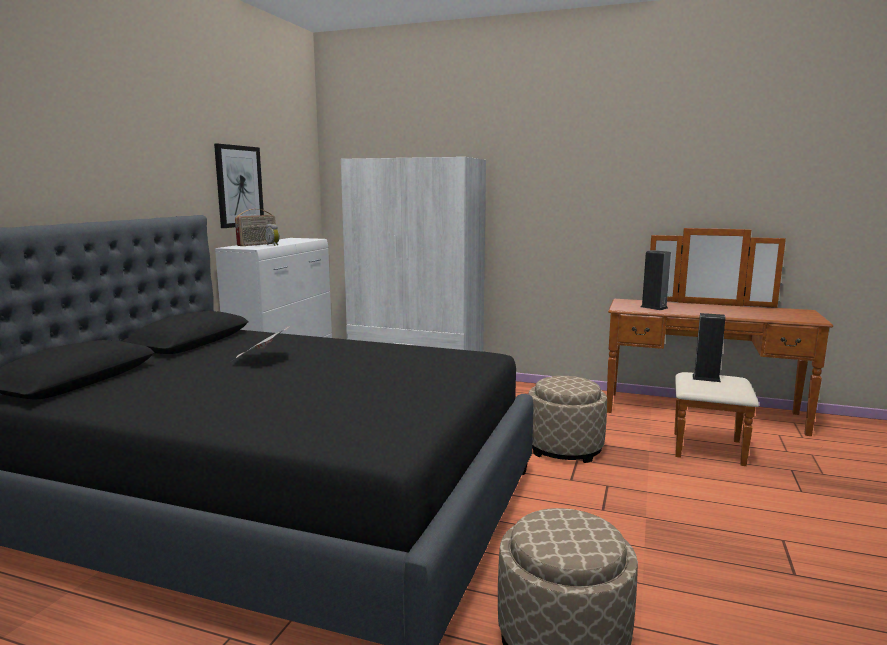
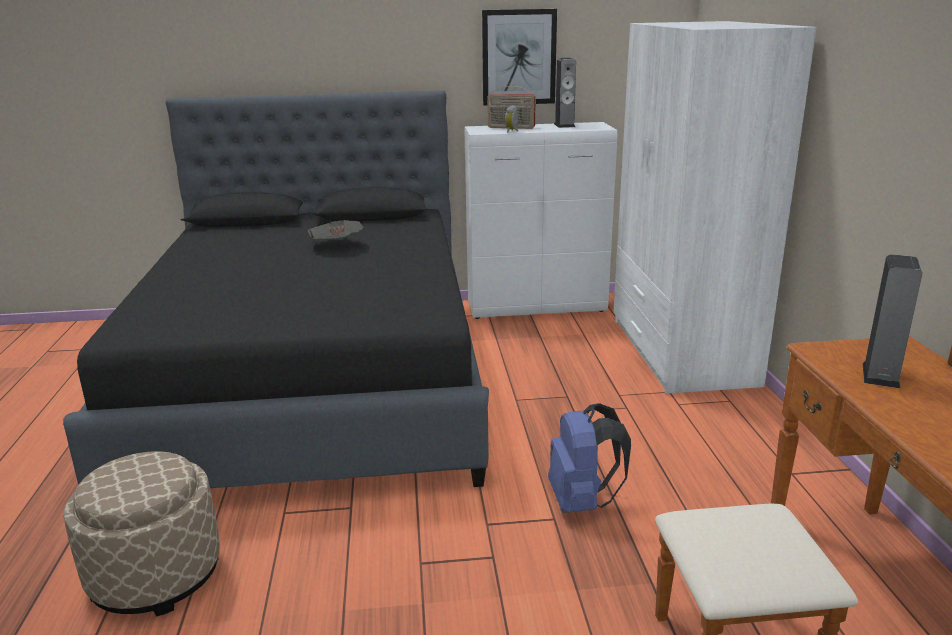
camera: 65 degrees right, 10 degrees up
(565, 448) = (582, 502): beige ottoman -> blue backpack
(706, 378) = (752, 530): speaker -> speaker (564, 125)

